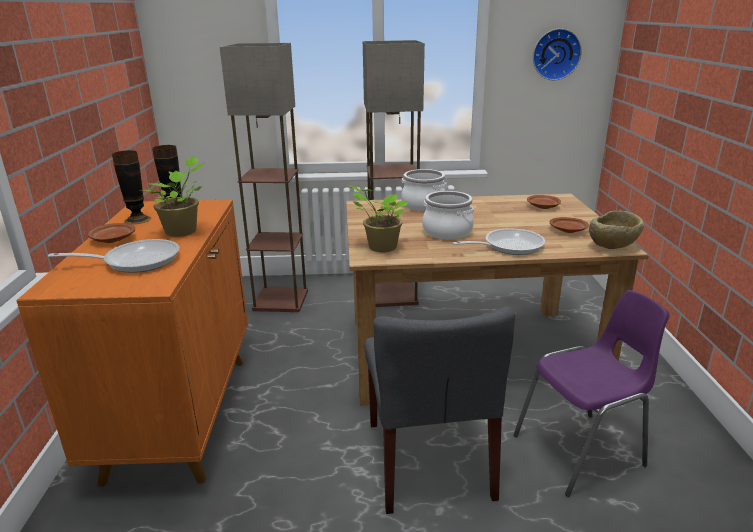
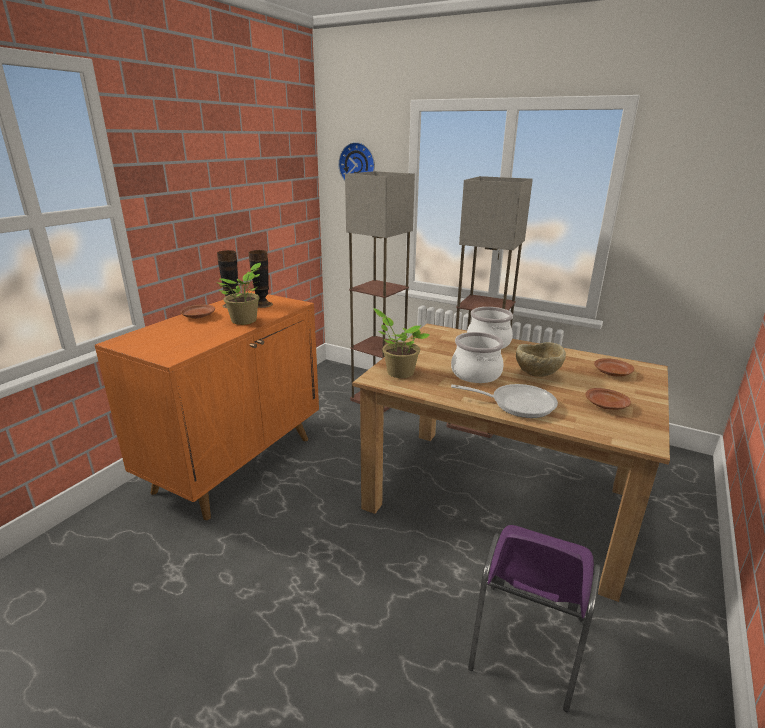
camera: 30 degrees right, 0 degrees up
(135, 261) = (187, 336): frying pan -> none
(429, 460) = (374, 581): grey chair -> none
(555, 54) = (706, 205): wall clock -> wall clock (358, 165)
(582, 451) = (525, 645): purple chair -> purple chair turned 105 degrees clockwise
(612, 248) = (633, 438): beige bowl -> beige bowl (537, 375)

